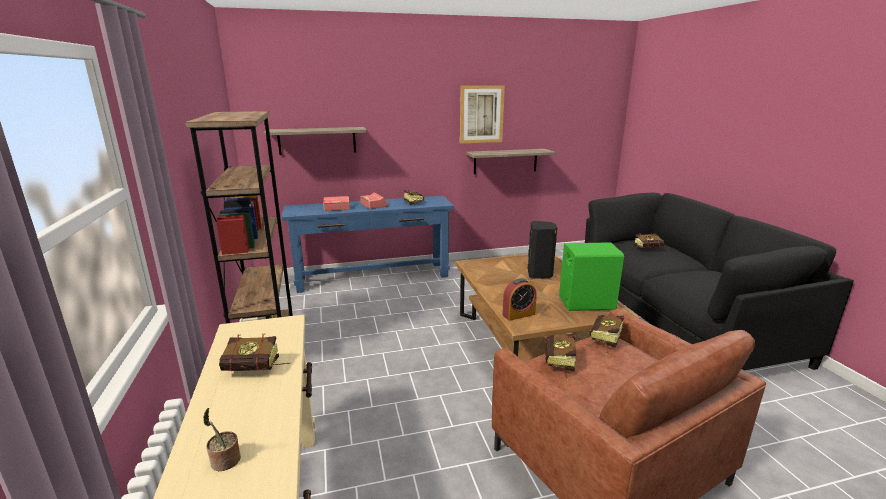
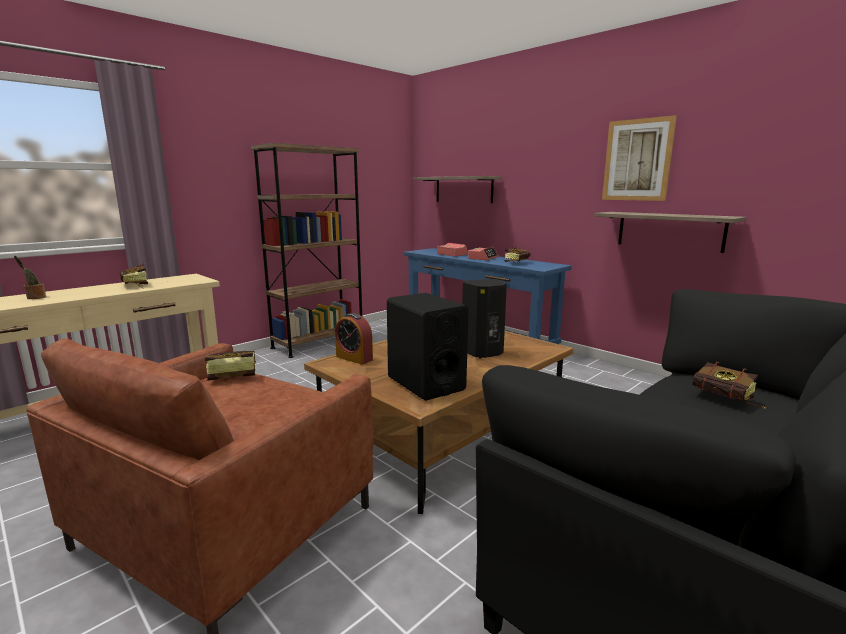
camera: 60 degrees right, 5 degrees down
(586, 303) = (425, 383): green speaker -> black speaker
(604, 341) = (294, 390): book -> none

